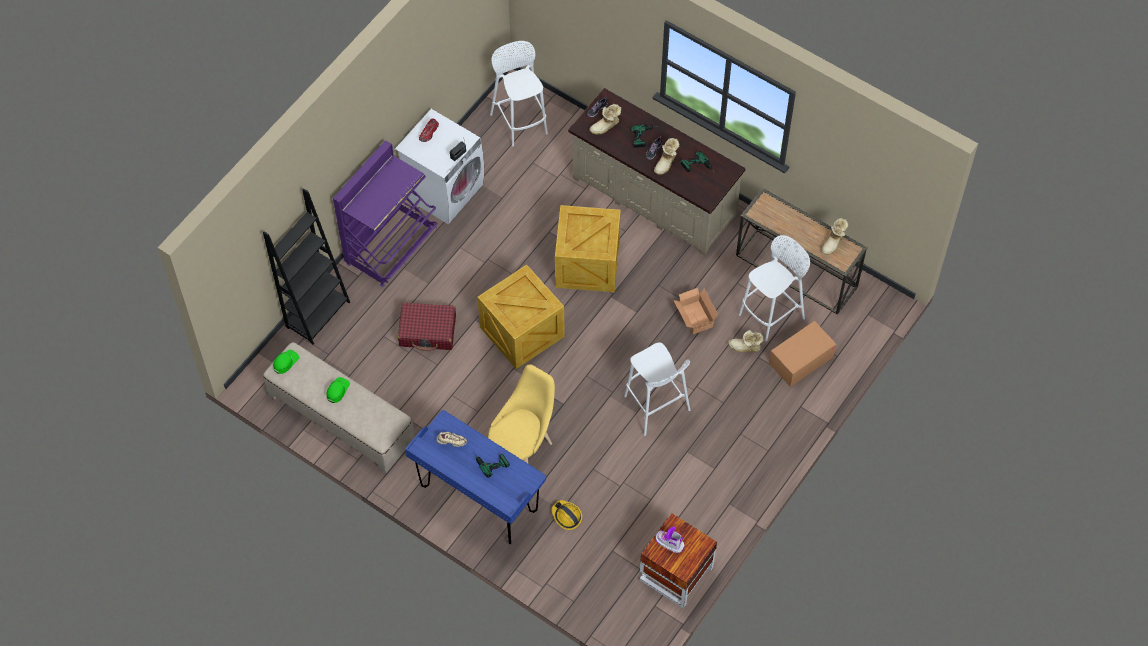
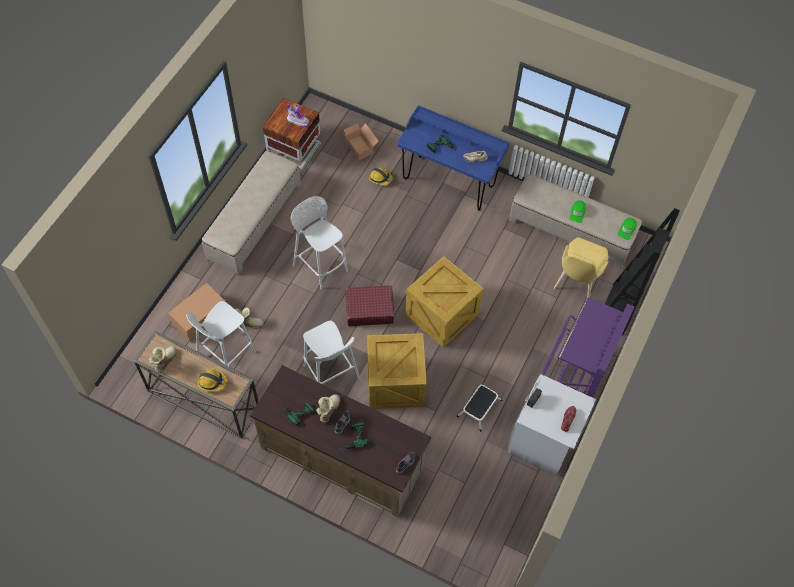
camera: 170 degrees right, 0 degrees up
(428, 331) = (521, 306): red suitcase -> red suitcase (369, 309)
(502, 229) = (479, 408): none -> black step ladder
(521, 121) = (486, 529): white stool -> white stool (330, 375)
(523, 447) = (422, 223): yellow chair -> yellow chair (576, 283)
(606, 127) = (393, 444): boot -> none
(694, 318) = (294, 343): cardboard box -> cardboard box (360, 147)
(733, 475) = (254, 220): none -> beige bench
(783, 217) = (212, 381): none -> hard hat

